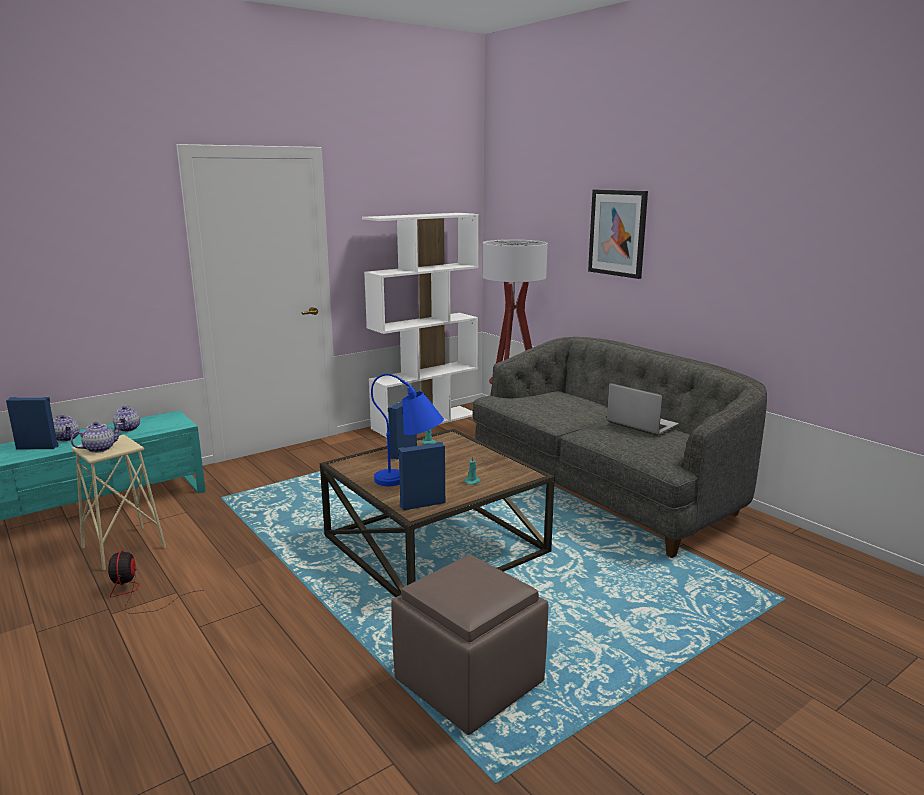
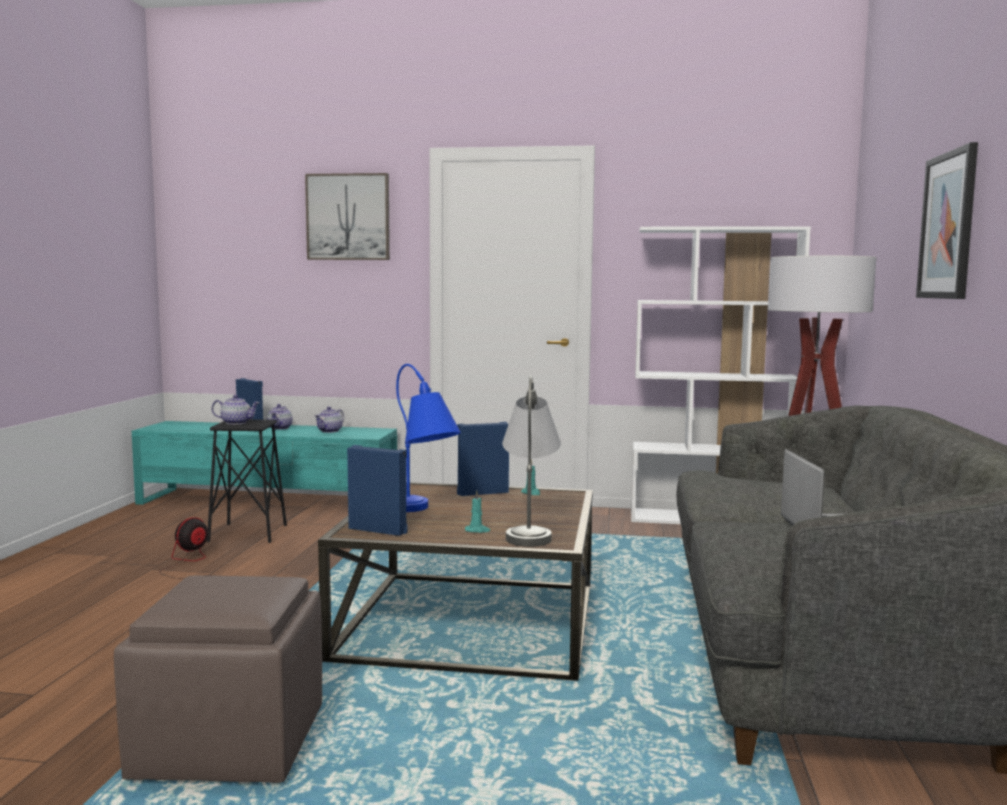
camera: 45 degrees right, 10 degrees down
(98, 214) = (348, 217): none -> picture
(123, 548) = (248, 533): beige stool -> black stool
(498, 471) = (530, 530): none -> grey table lamp

